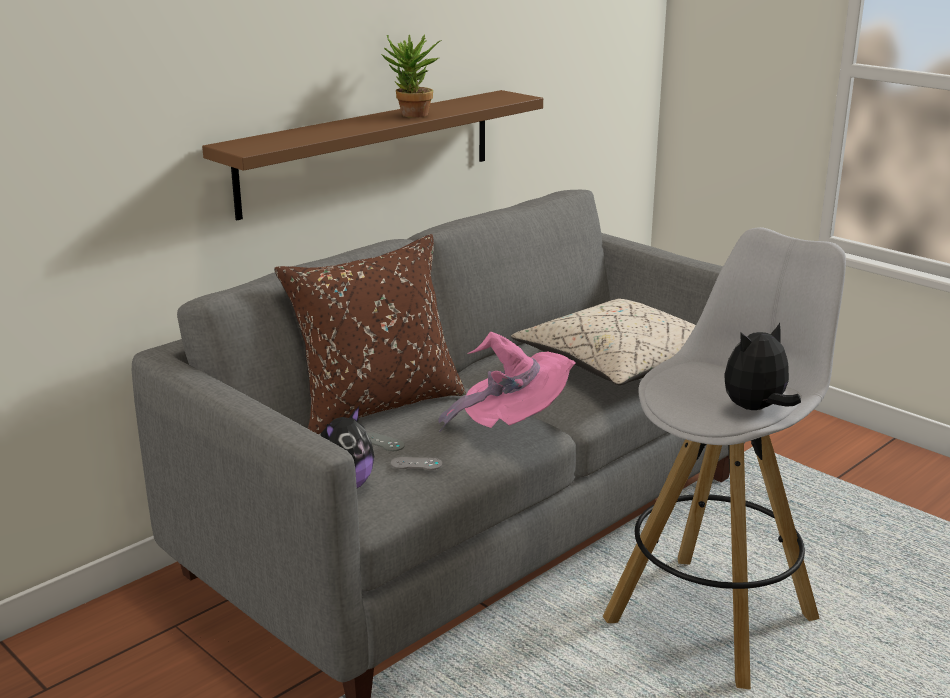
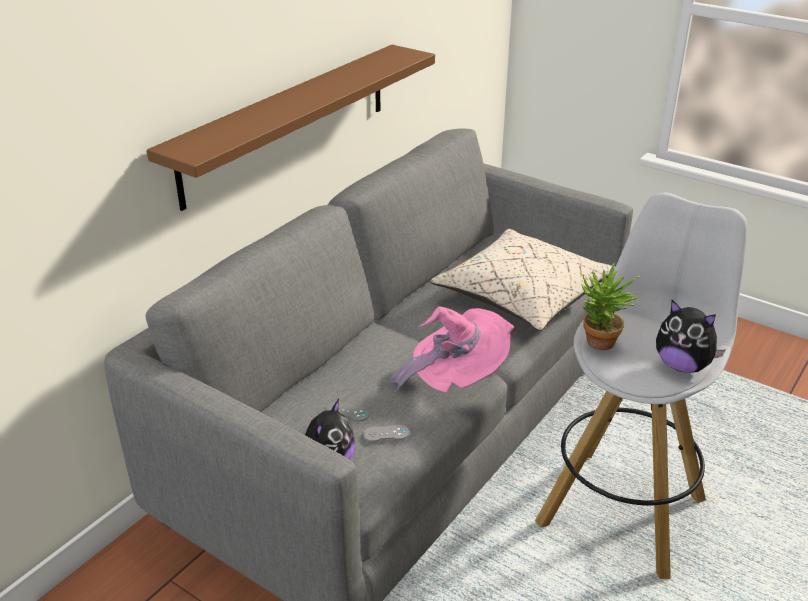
camera: 10 degrees left, 10 degrees up
(376, 405) = (328, 366): brown pillow -> none
(411, 116) = (328, 89): potted plant -> potted plant (599, 345)
(756, 409) = (682, 366): plush toy -> plush toy turned 105 degrees counterclockwise

